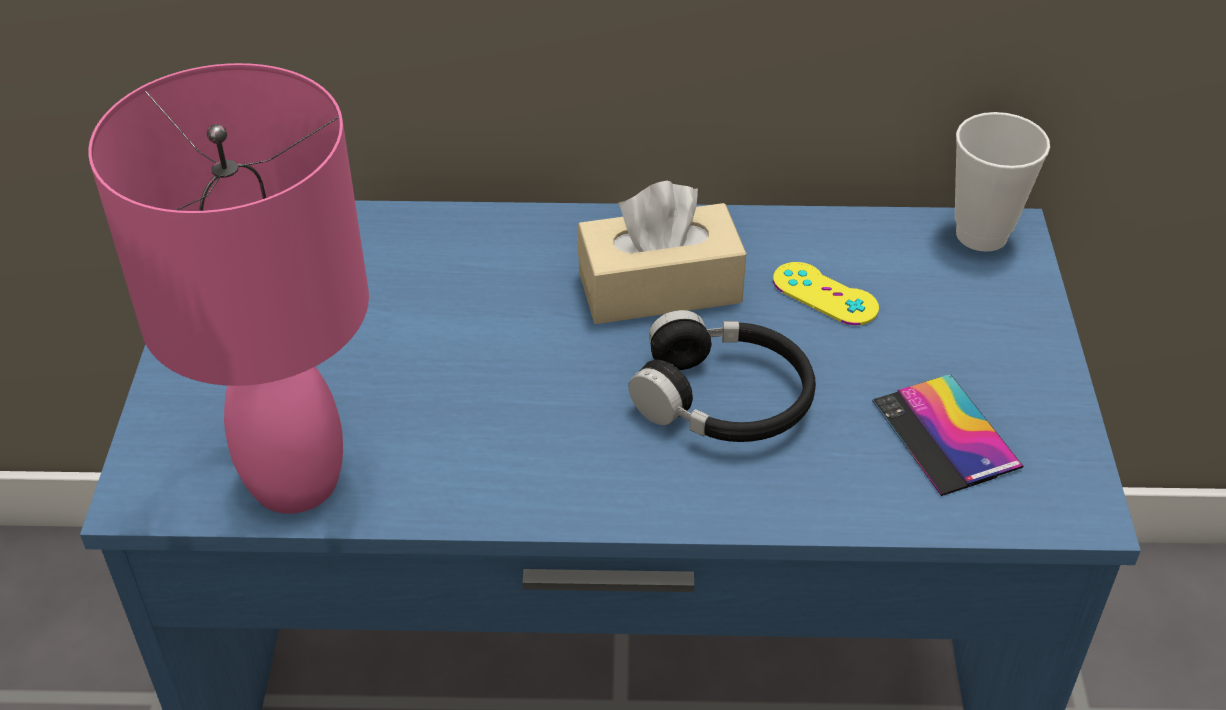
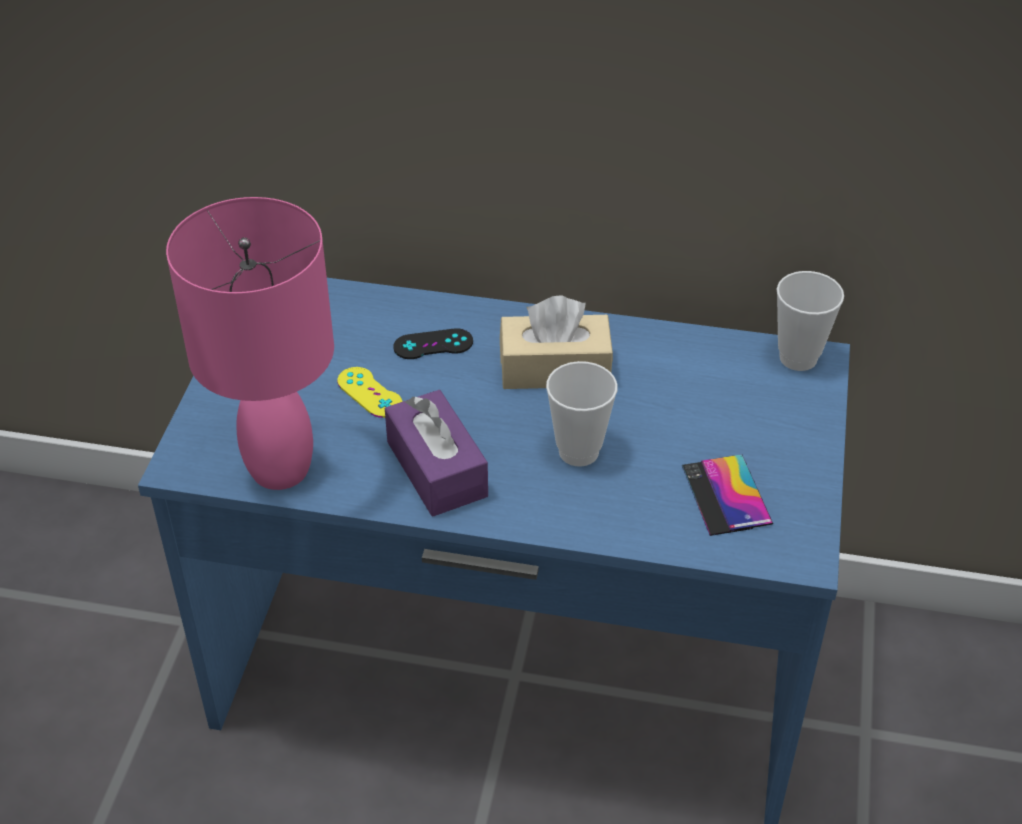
camera: 10 degrees right, 0 degrees up
(481, 274) = (433, 344): none -> black game controller
(527, 451) = (436, 469): none -> purple tissue box
(723, 399) = (578, 452): black headphones -> cup
(825, 294) = (671, 387): yellow game controller -> yellow game controller (369, 393)

